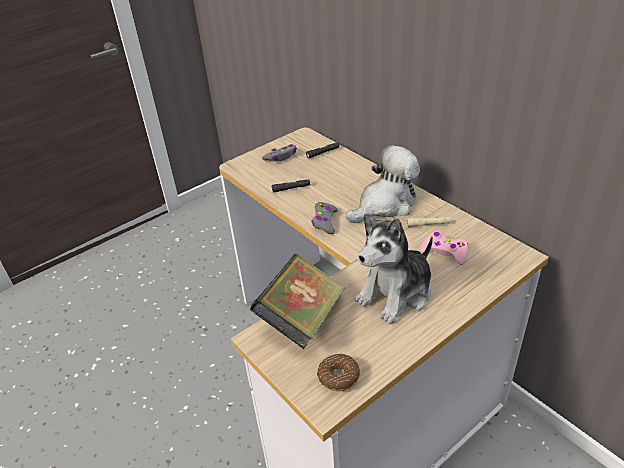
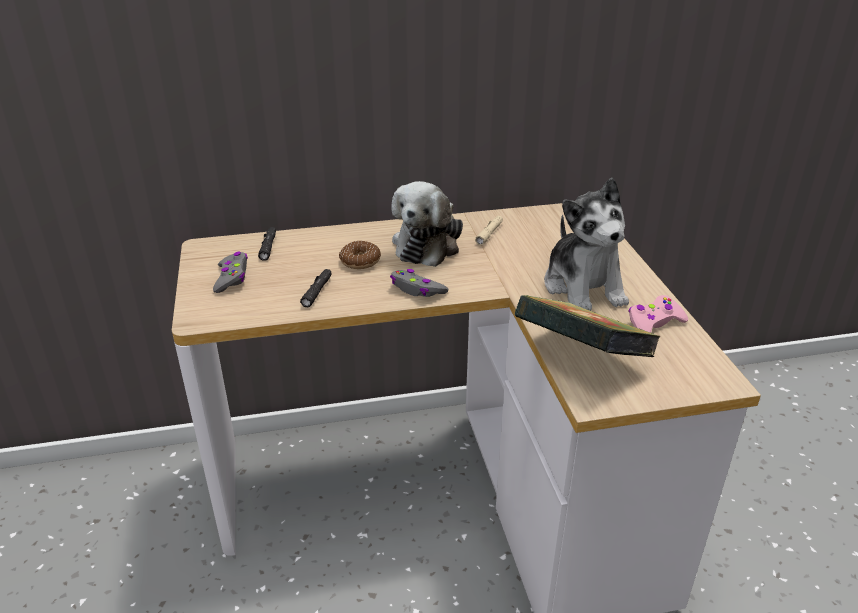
camera: 65 degrees left, 5 degrees down
(338, 376) = (685, 360): donut -> donut (360, 261)
(385, 205) = (428, 244): plush toy -> plush toy turned 150 degrees counterclockwise
(444, 252) = (541, 241): pink game controller -> pink game controller (654, 323)

